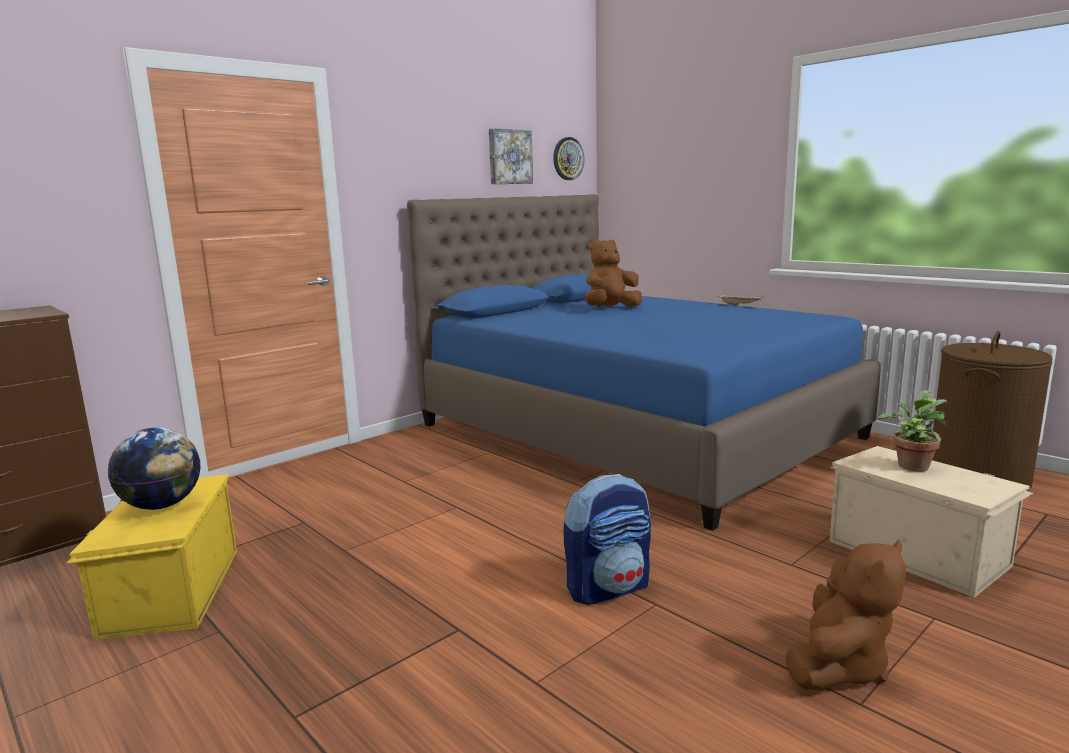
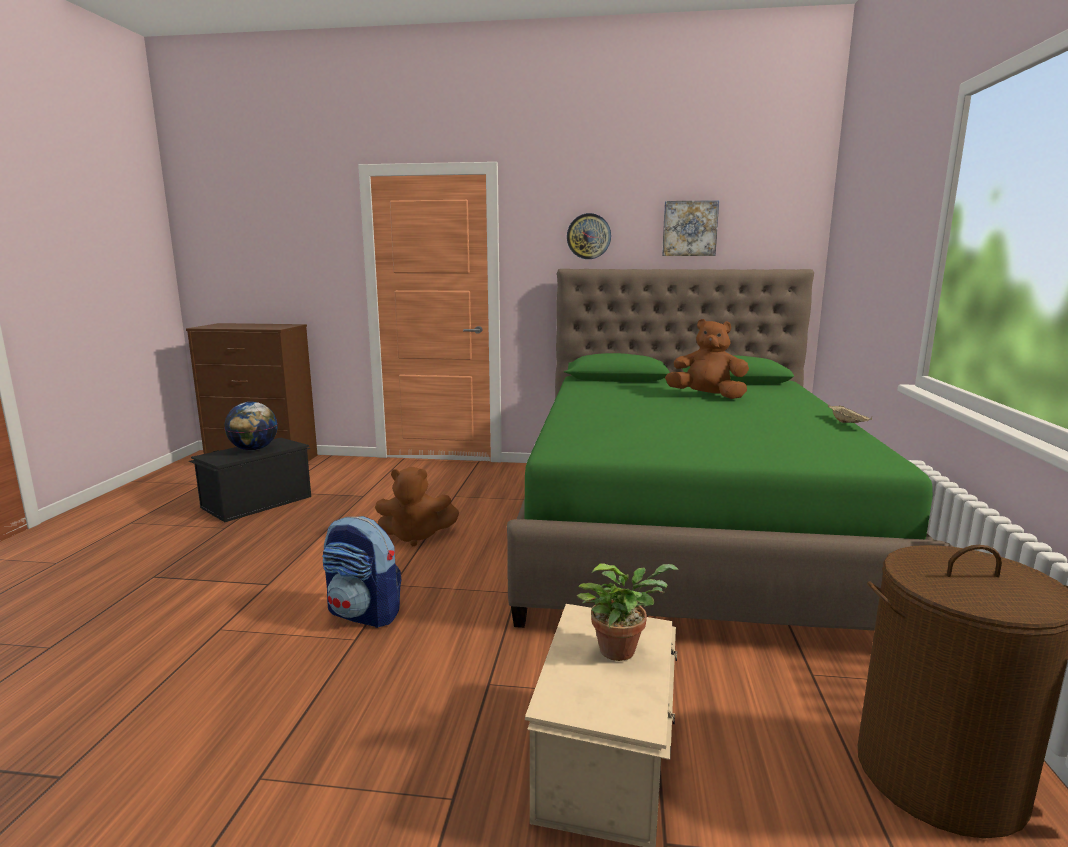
camera: 50 degrees right, 0 degrees up
(169, 592) = (255, 502): yellow storage box -> black storage box
(568, 158) = (778, 228): wall clock -> wall clock (589, 236)
(634, 430) = (686, 531): blue bed -> green bed
(838, 666) = (314, 753): brown plush toy -> brown plush toy (416, 536)

